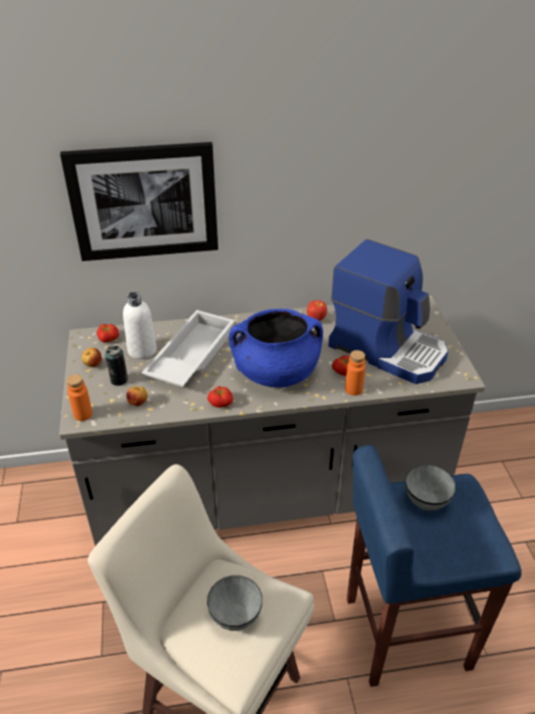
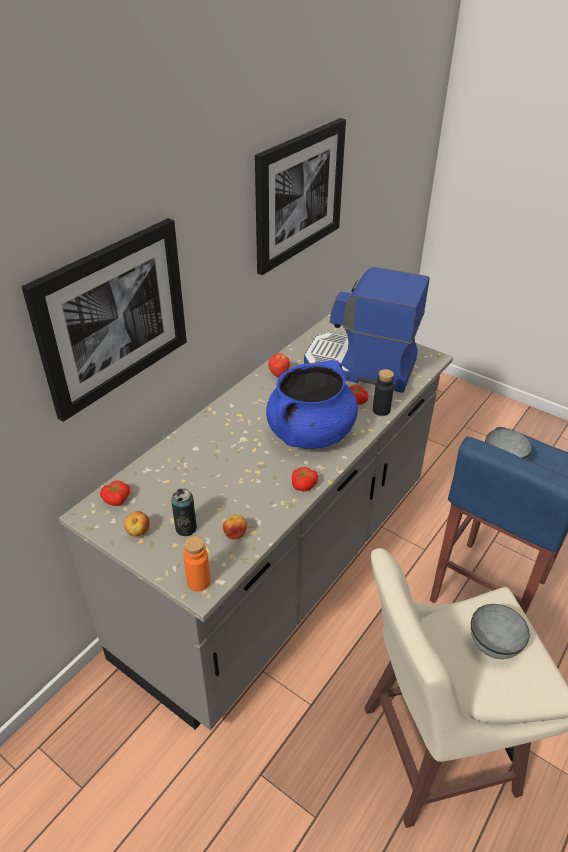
camera: 45 degrees left, 0 degrees up
(142, 350) = (168, 488): white bottle -> none
(190, 355) = (219, 464): white tray -> none
(353, 389) = (381, 410): orange bottle -> black bottle
(388, 348) = (360, 366): coffee machine -> coffee machine turned 150 degrees counterclockwise
(392, 165) = (298, 194): none -> picture

